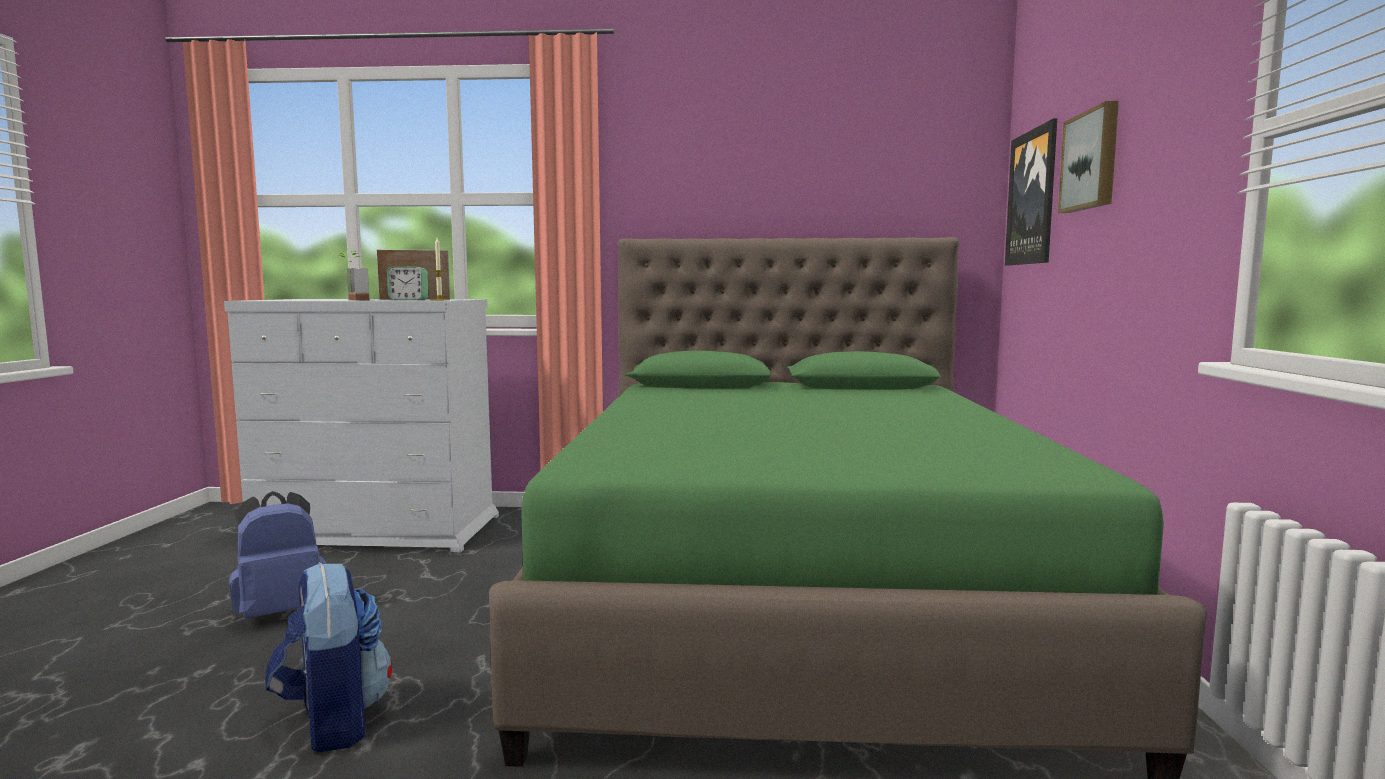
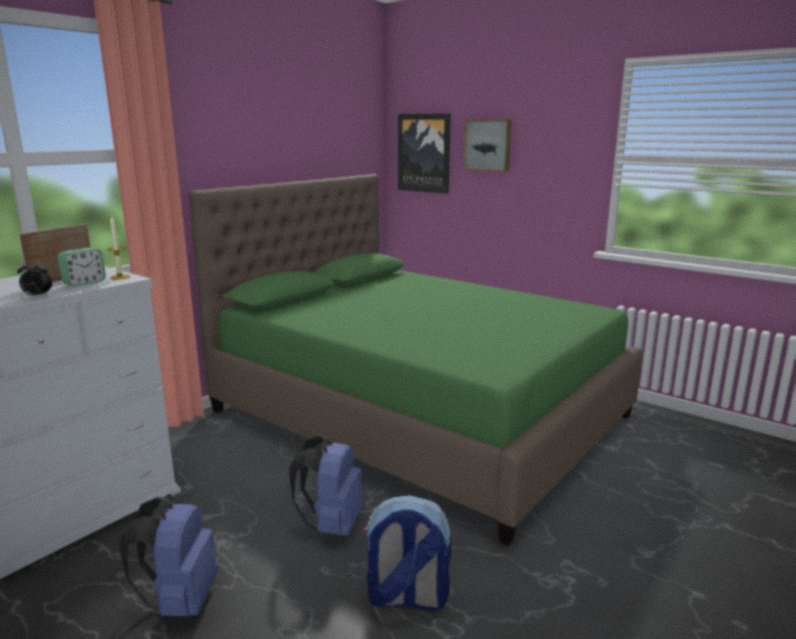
camera: 55 degrees left, 10 degrees up
(353, 300) = (37, 296): potted plant -> alarm clock
(459, 633) = (332, 525): none -> blue backpack

